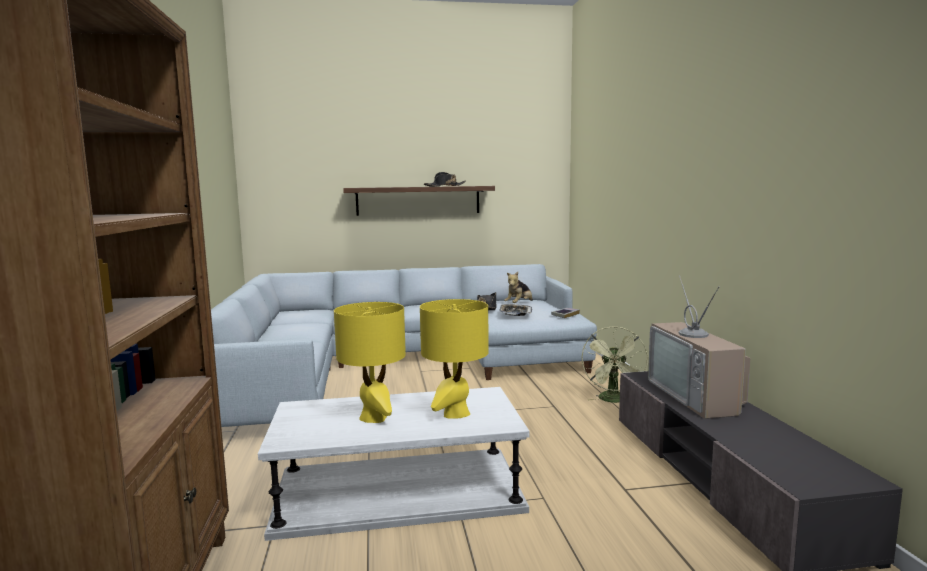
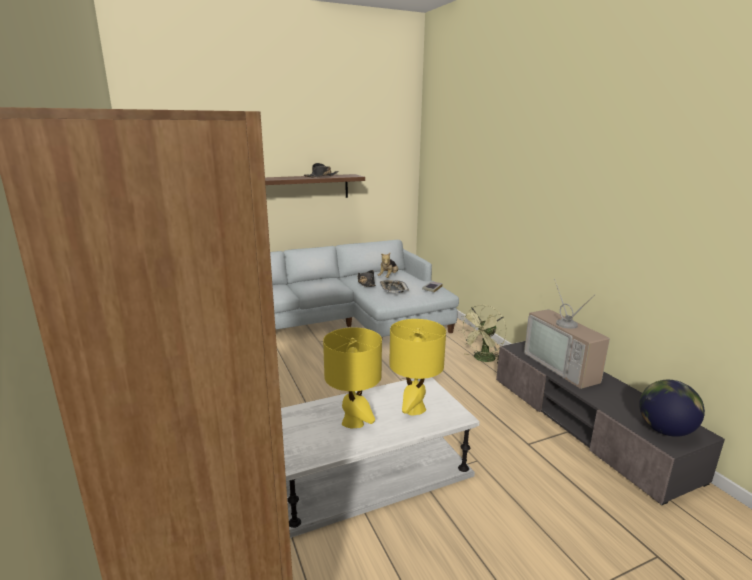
camera: 15 degrees left, 10 degrees up
(614, 400) = (482, 359): green fan -> green fan turned 45 degrees clockwise
(805, 470) = (664, 430): none -> globe

